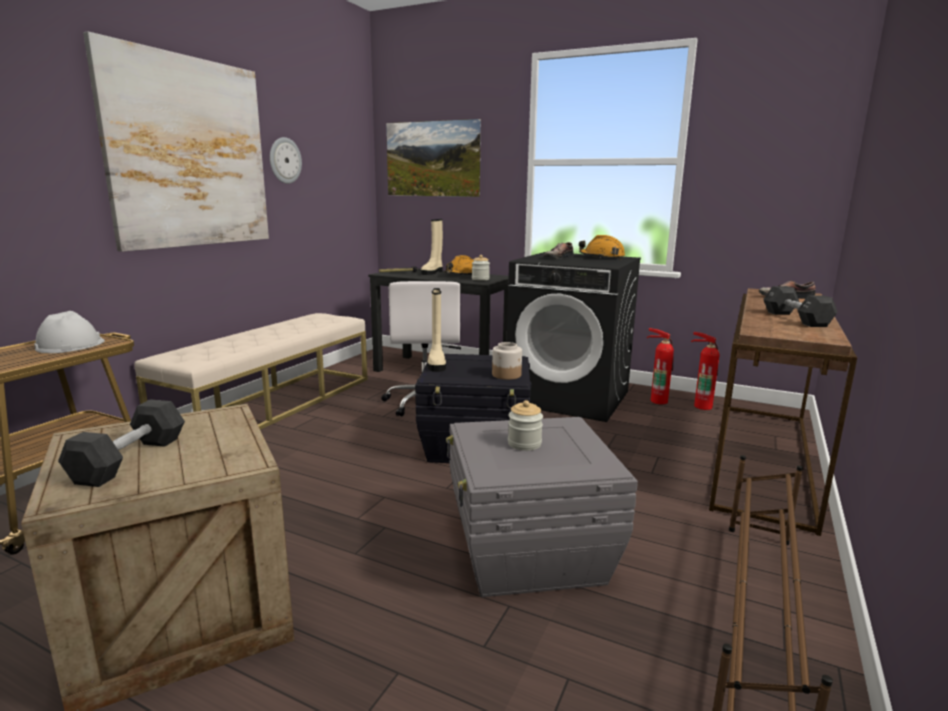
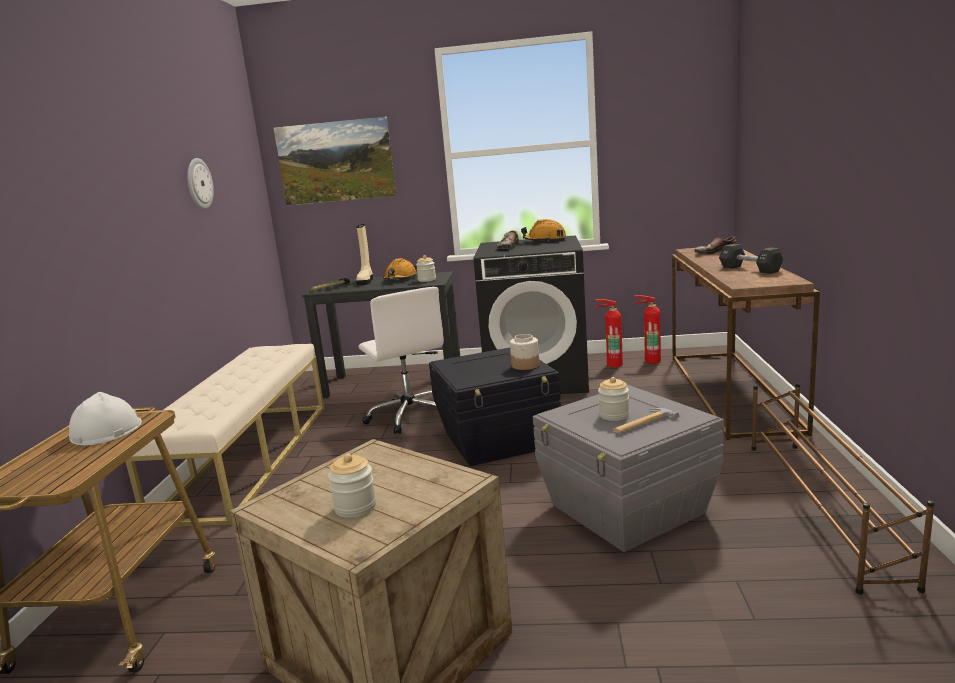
camera: 20 degrees left, 0 degrees up
(130, 459) = (355, 507): black dumbbell -> jar
(189, 153) = (126, 191): picture -> none
(436, 364) = (449, 370): beige boot -> none
(540, 460) = (642, 423): none -> hammer

